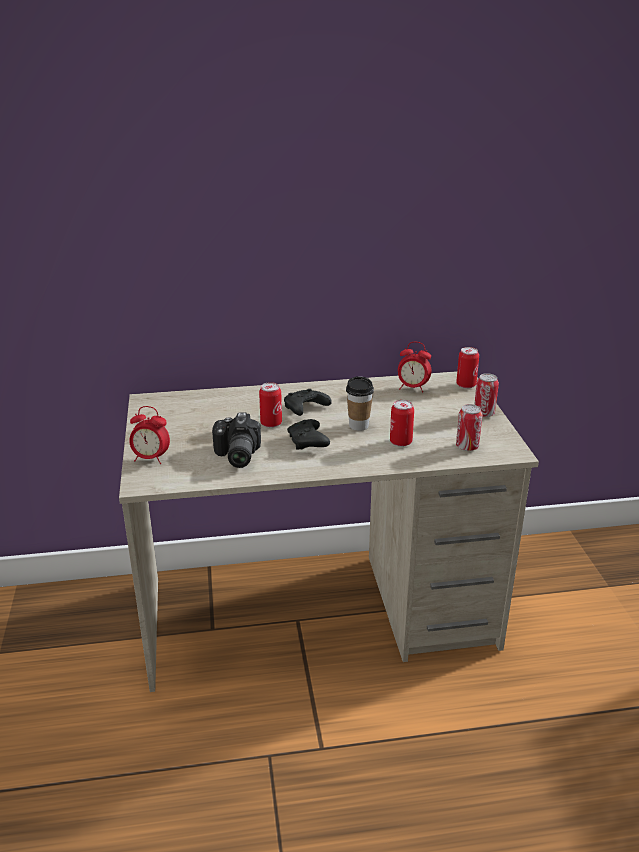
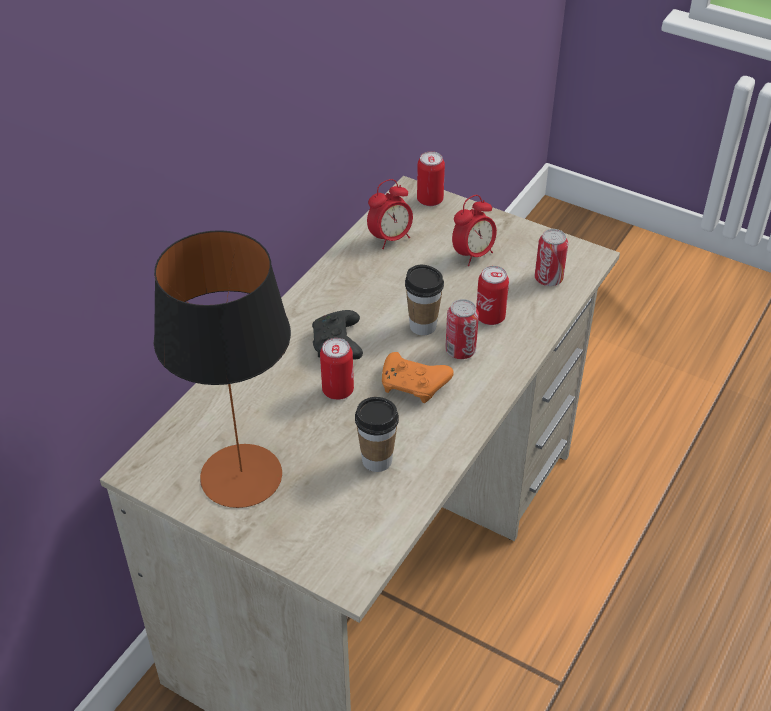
camera: 50 degrees left, 15 degrees up
(151, 458) = (300, 541): alarm clock -> alarm clock (473, 255)
(175, 425) = (242, 475): none -> table lamp
(235, 455) = (377, 460): camera -> cup
(308, 442) = (414, 385): black game controller -> orange game controller
(484, 413) = (499, 227): can -> can (460, 351)

